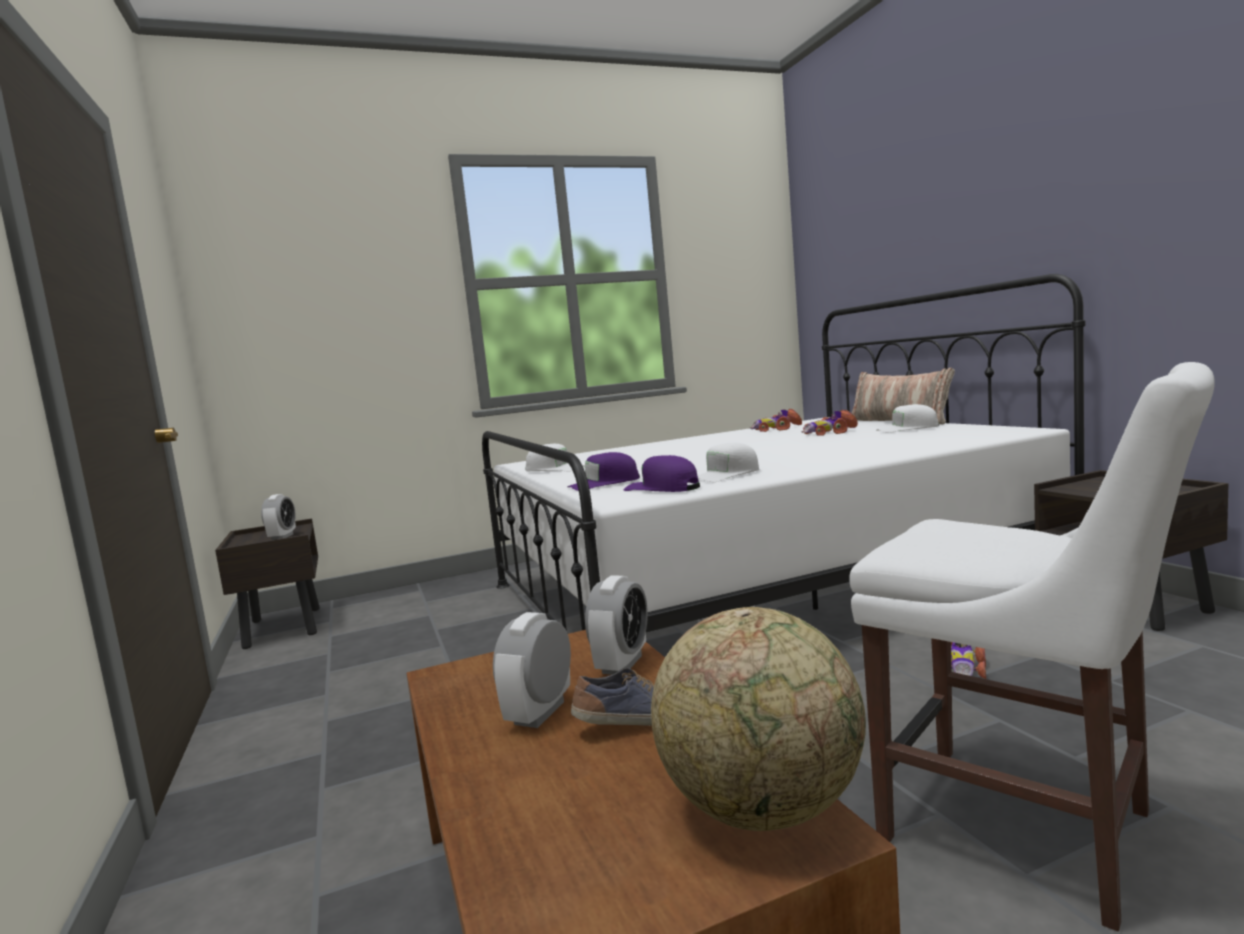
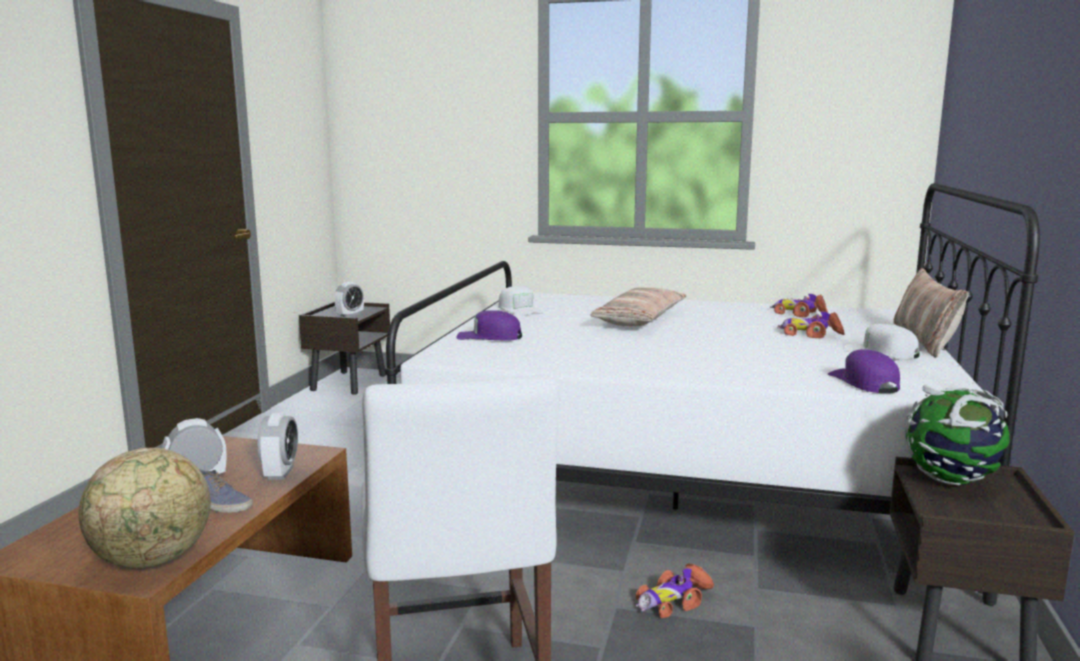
camera: 35 degrees right, 5 degrees up
(622, 664) = (280, 473): alarm clock -> alarm clock turned 60 degrees counterclockwise
(662, 488) = (495, 355): purple cap -> purple cap (864, 382)
(684, 452) = (640, 320): none -> pillow
(726, 475) = (566, 357): white cap -> none
(1089, 487) = (951, 480): none -> globe

